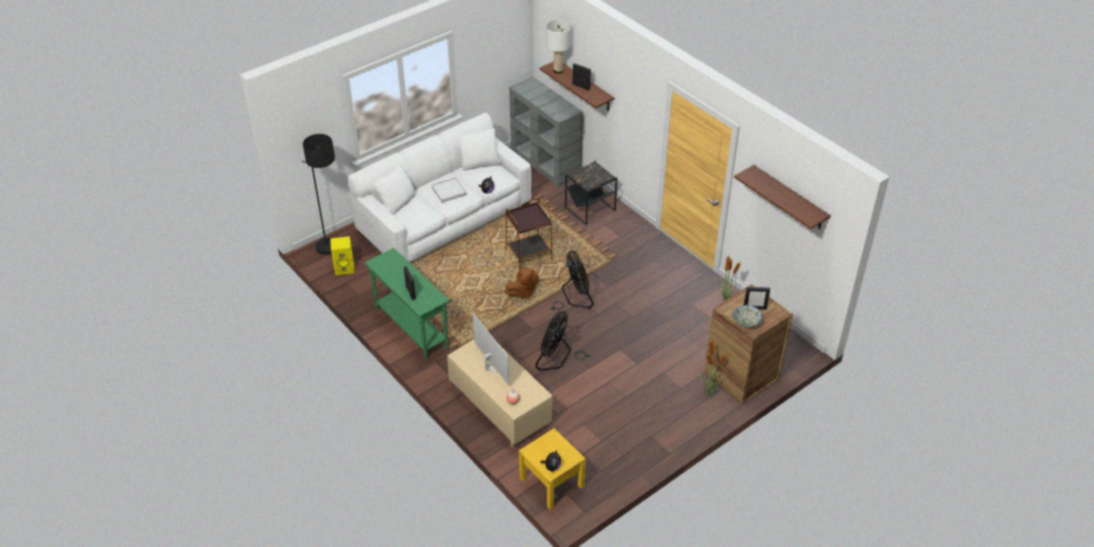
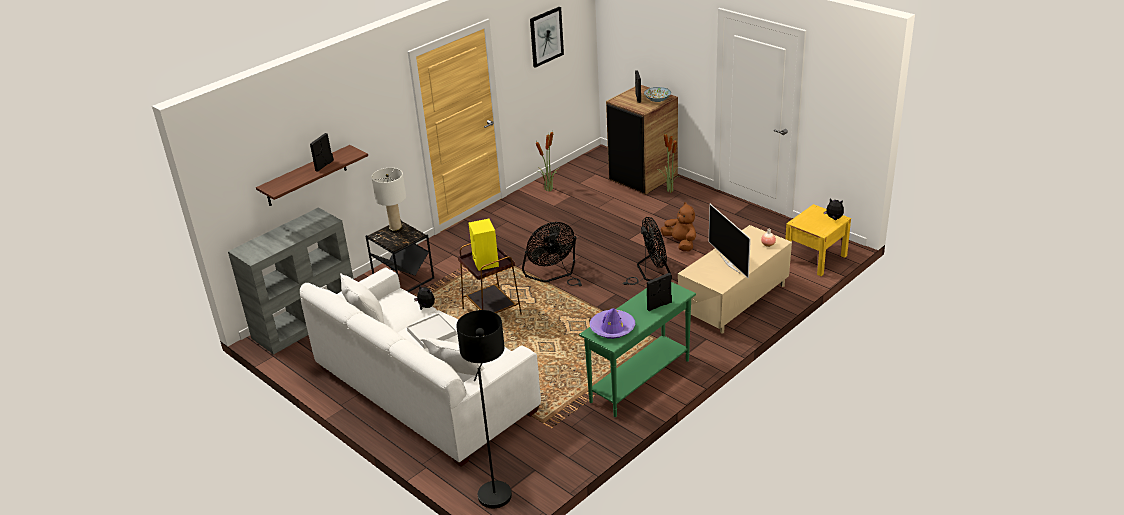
camera: 95 degrees left, 10 degrees down
(345, 267) = (537, 465): yellow speaker -> yellow speaker (485, 262)
(392, 264) = (612, 328): none -> purple hat
(489, 368) = (730, 264): television -> television turned 75 degrees counterclockwise
(523, 292) = (557, 308): brown plush toy -> brown plush toy (681, 243)
(558, 70) = (283, 183): white table lamp -> white table lamp (395, 229)
(559, 355) = (649, 272): black fan -> black fan turned 120 degrees counterclockwise
(789, 198) = (546, 36): shelf -> picture

